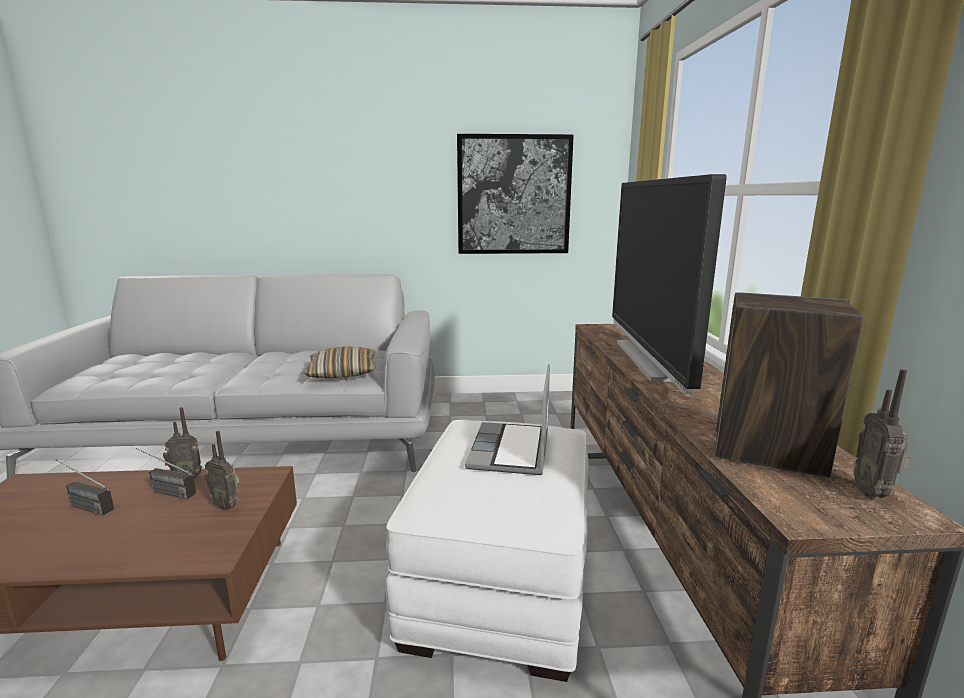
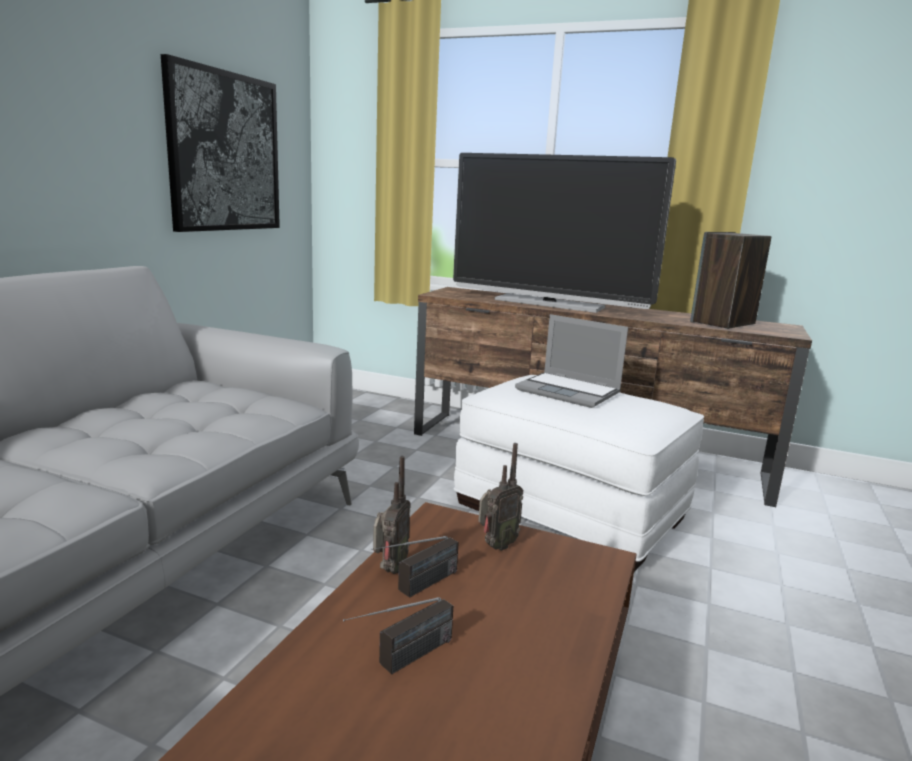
camera: 65 degrees left, 0 degrees up
(342, 373) = (245, 410): pillow -> none
(873, 492) = (769, 324): radio -> none

